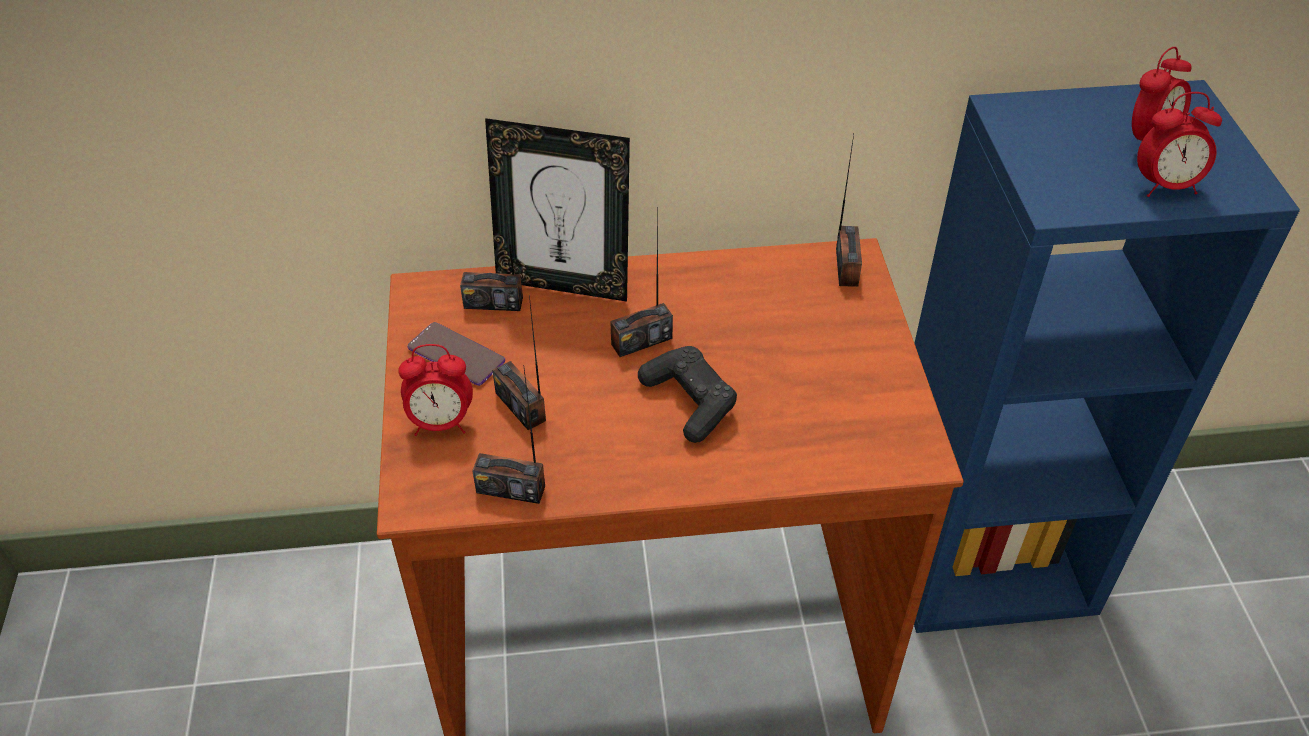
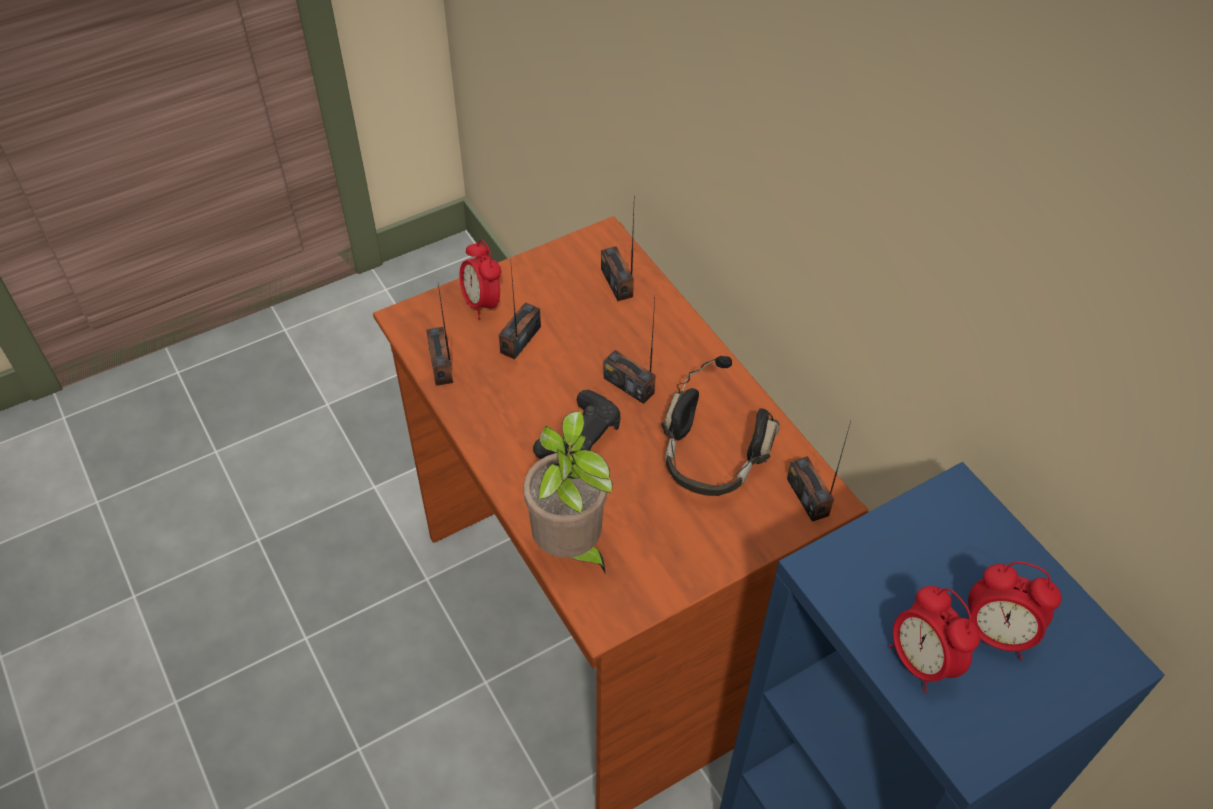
camera: 65 degrees right, 5 degrees up
(456, 355) = (551, 284): phone -> none
(564, 283) = (664, 315): picture frame -> none
(769, 314) = (711, 458): none -> black headphones
(827, 455) = (570, 548): none -> potted plant
(846, 267) = (808, 497): radio -> radio turned 90 degrees clockwise

